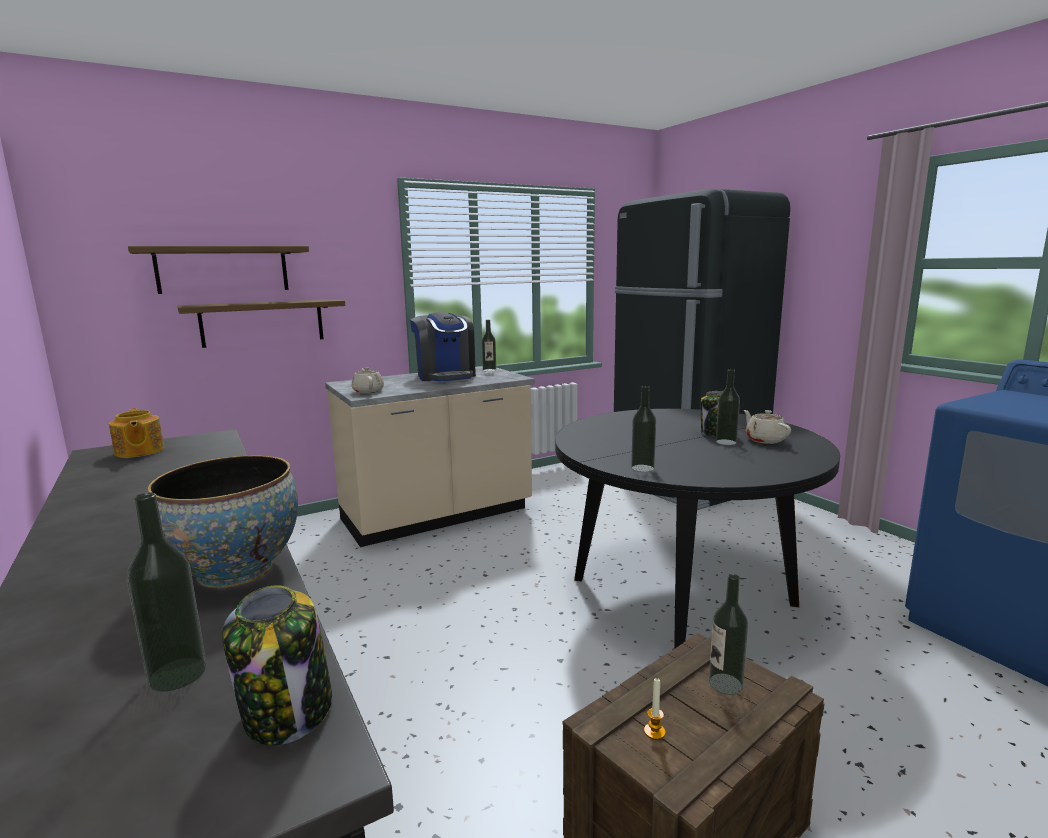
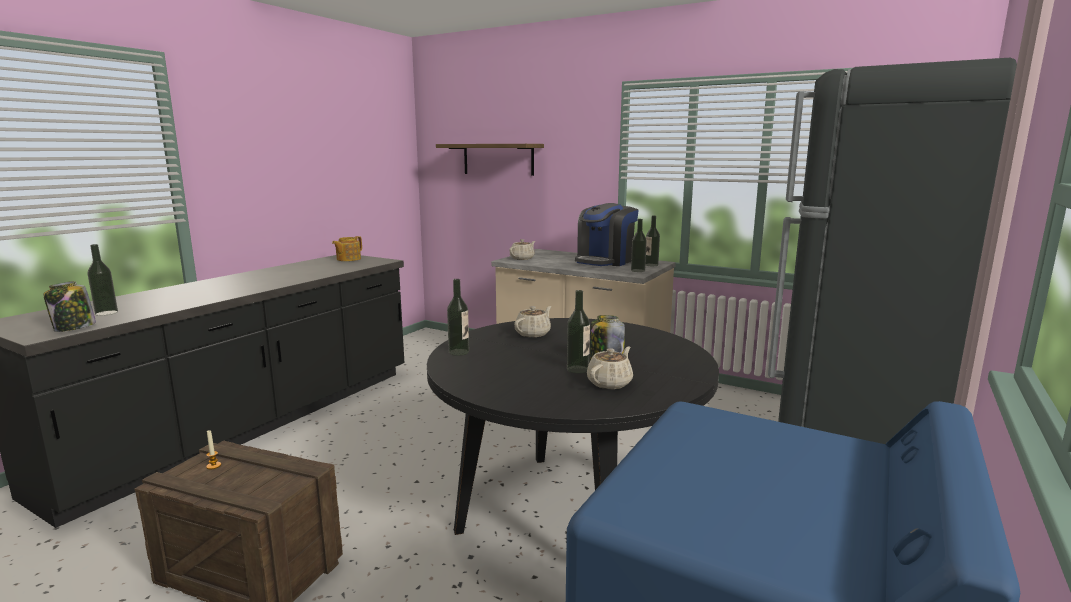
camera: 60 degrees right, 0 degrees up
(236, 571) = (194, 300): bowl -> none
(262, 322) = (516, 198): shelf -> none
(609, 439) = (533, 333): none -> beige teapot
(725, 684) = (268, 481): bottle -> bottle (638, 270)

